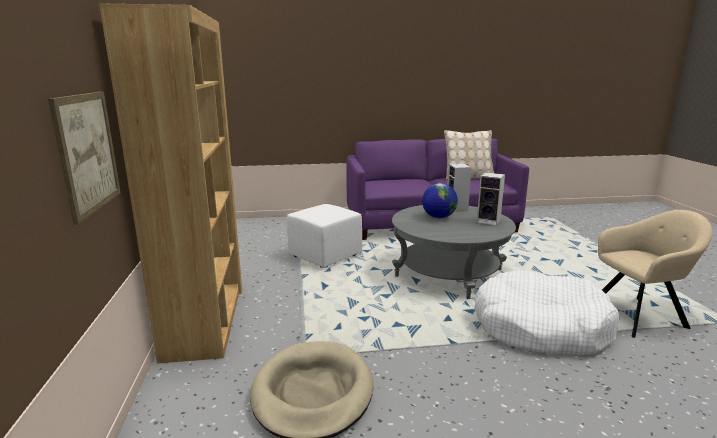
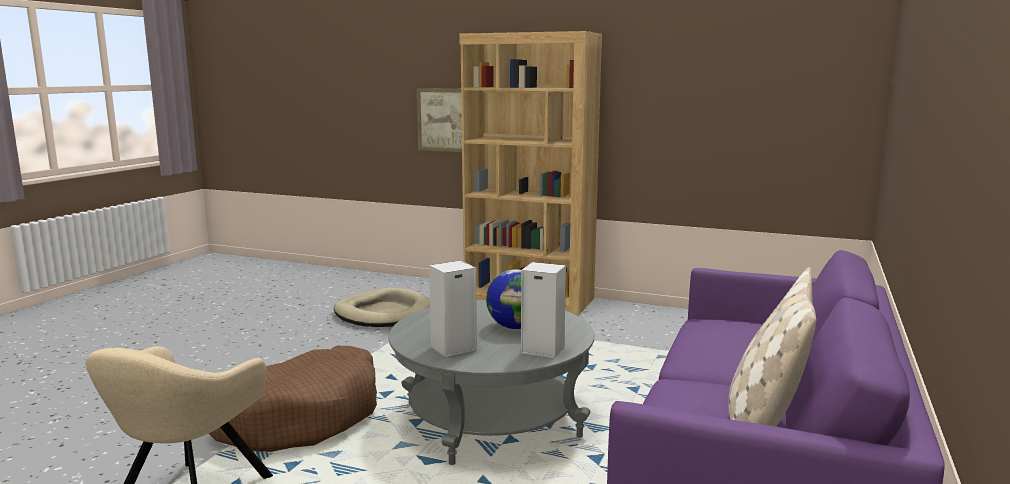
camera: 120 degrees right, 5 degrees down
(325, 255) = (640, 362): white ottoman -> none
(540, 327) = (299, 417): white dog bed -> brown dog bed

